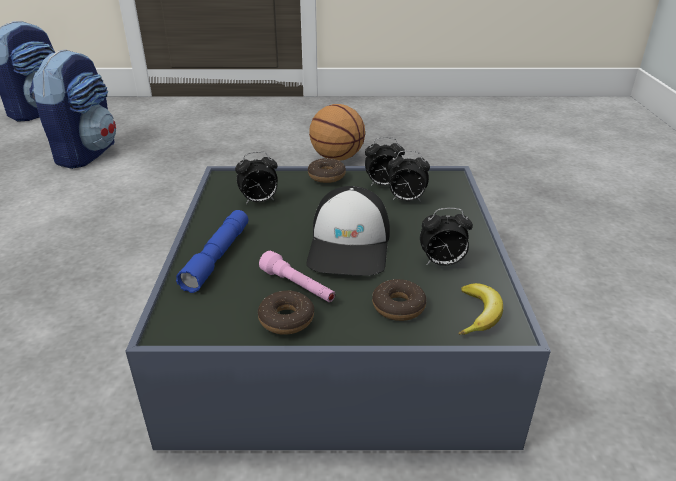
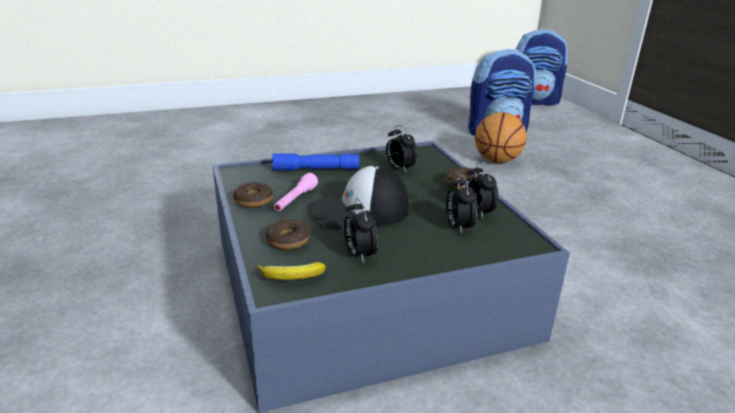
camera: 70 degrees right, 5 degrees down
(336, 158) = (641, 234): basketball -> basketball (496, 160)

